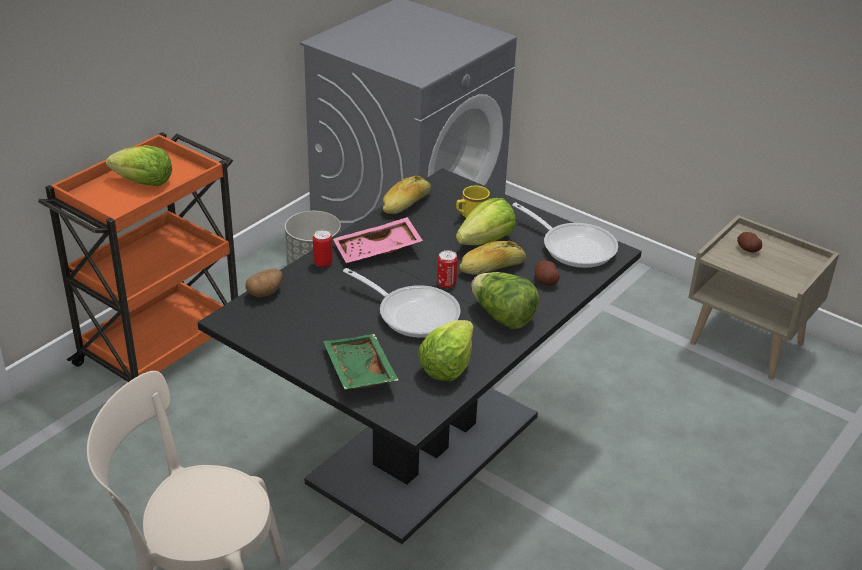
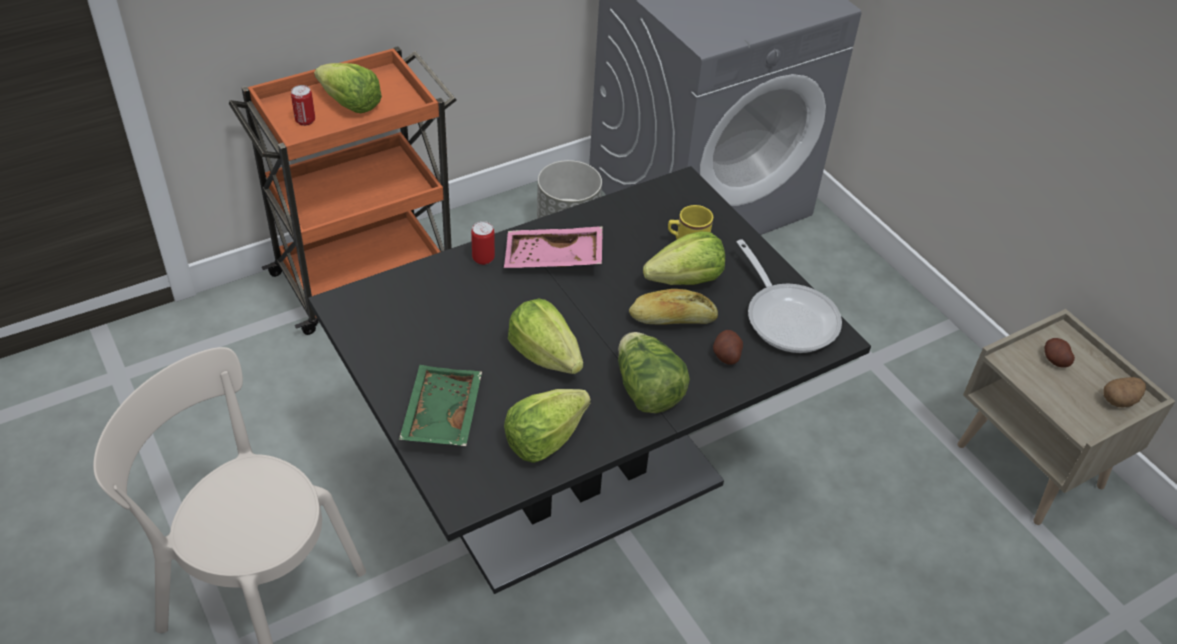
camera: 20 degrees right, 10 degrees up
(265, 293) = (399, 280): potato -> potato (1119, 400)
(406, 204) = (621, 204): bread -> none
(413, 313) = (545, 355): frying pan -> lettuce
(446, 284) = (606, 326): can -> can (305, 121)

